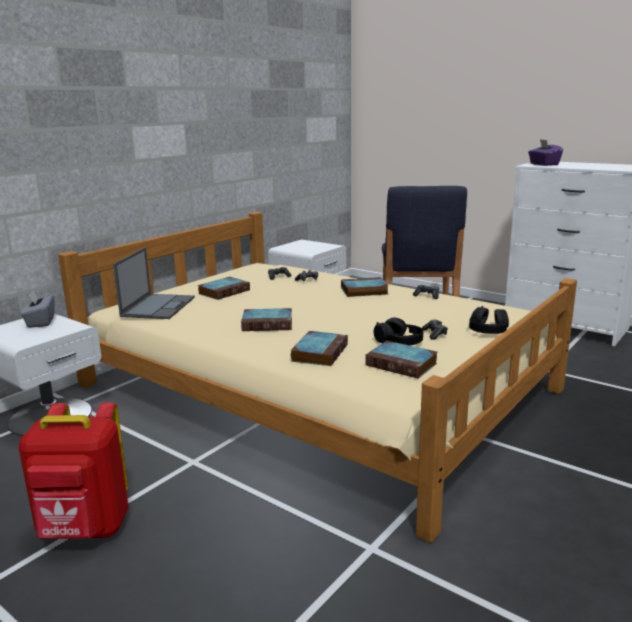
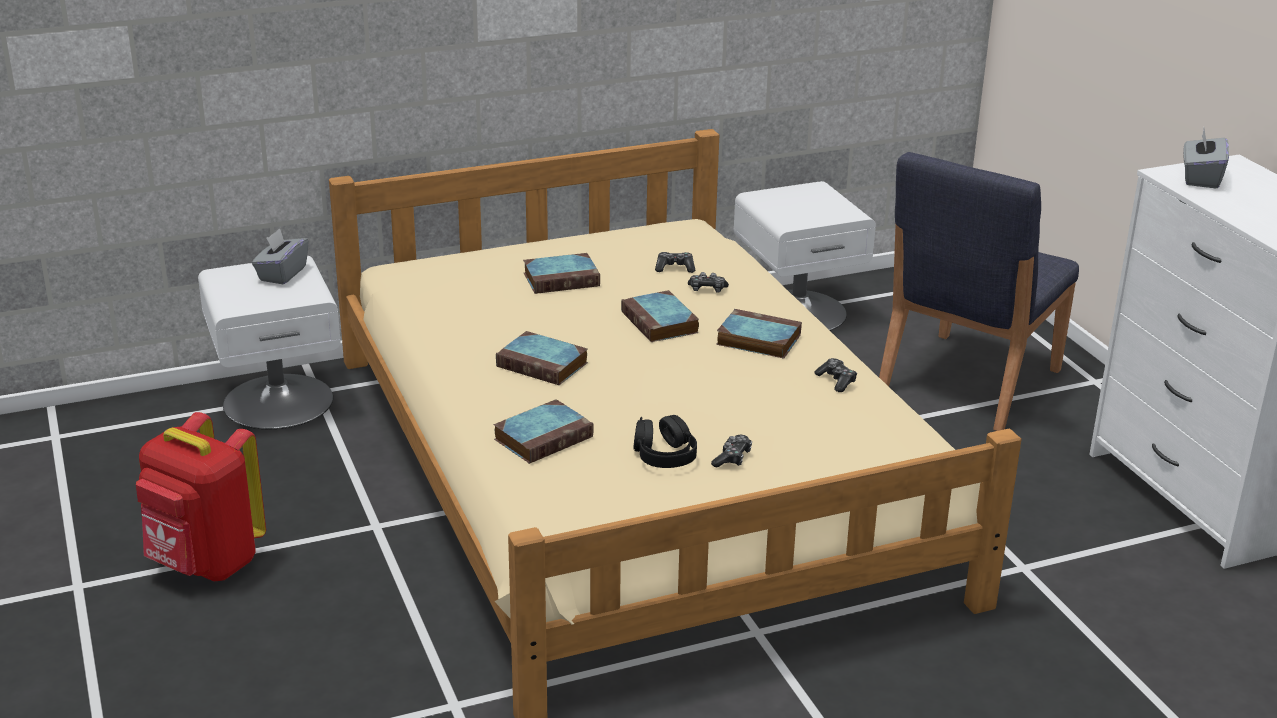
camera: 30 degrees right, 10 degrees up
(158, 306) = (448, 284): laptop -> none
(403, 364) = (617, 493): book -> book (661, 323)
(488, 330) = (817, 478): black headphones -> none
(543, 164) = (1200, 178): purple tissue box -> grey tissue box

